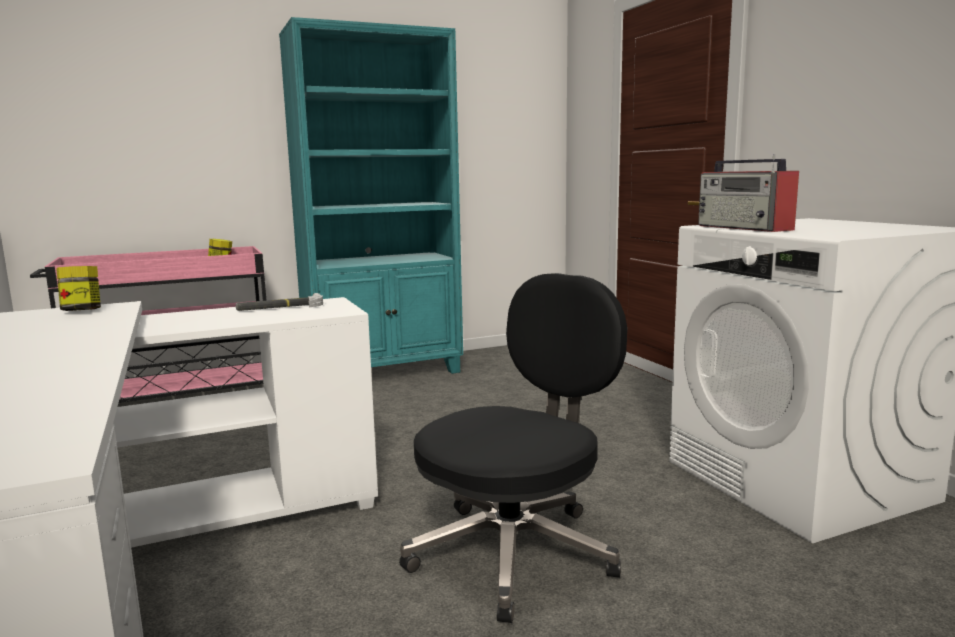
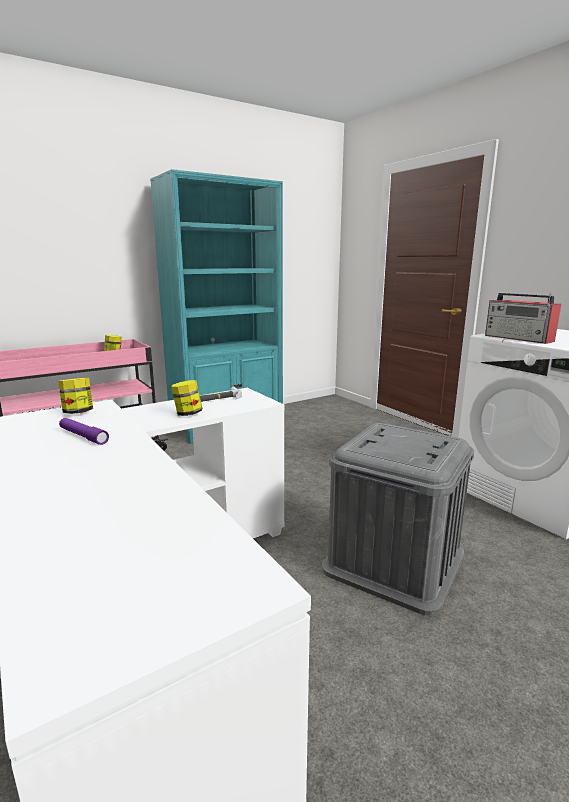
camera: 10 degrees left, 5 degrees up
(54, 331) = (83, 436): none -> purple flashlight
(228, 320) = (188, 414): none -> jar
(516, 552) = (394, 561): black office chair -> grey storage box

